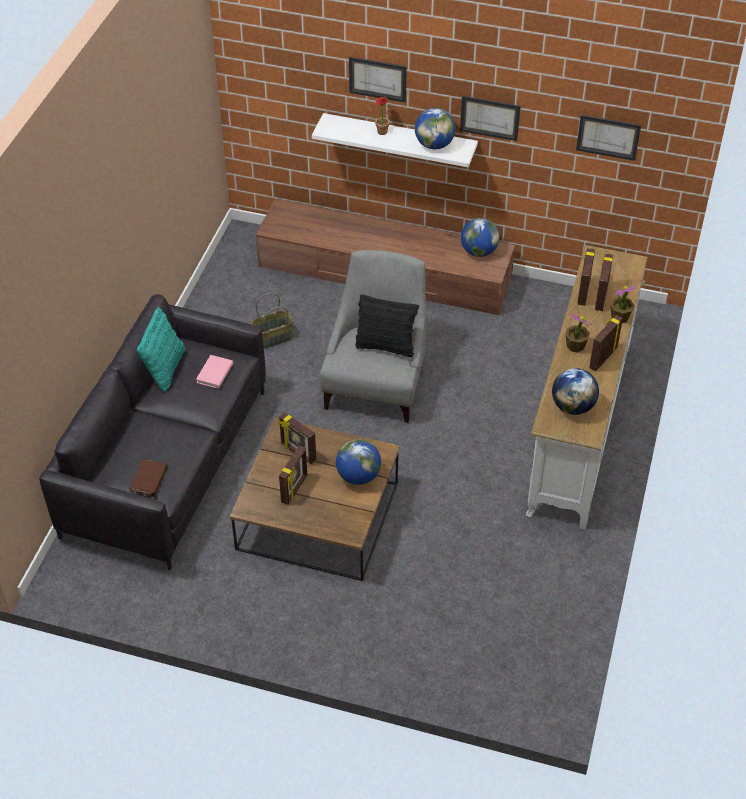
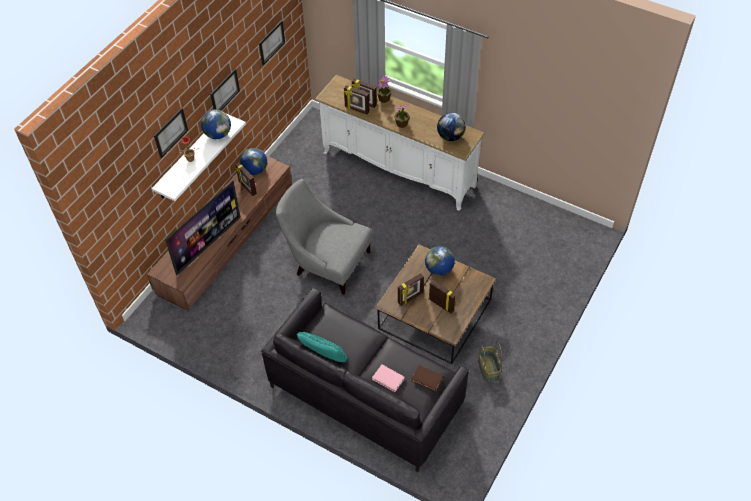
camera: 75 degrees left, 5 degrees up
(215, 373) = (338, 327): pink book -> pink book (388, 379)
(272, 338) = (266, 313): basket -> basket (489, 369)
(335, 238) = (208, 244): none -> television
(386, 346) = (333, 233): black pillow -> none
(602, 358) = (415, 114): picture frame -> picture frame (247, 188)

